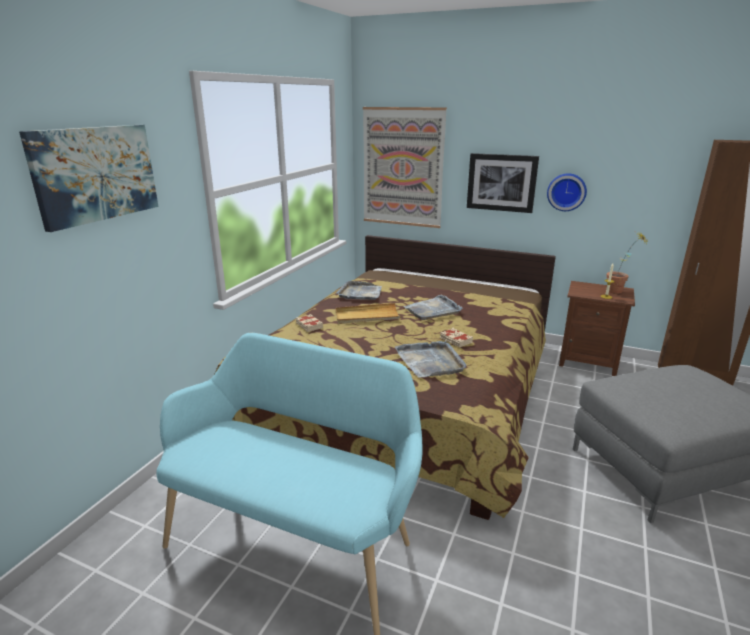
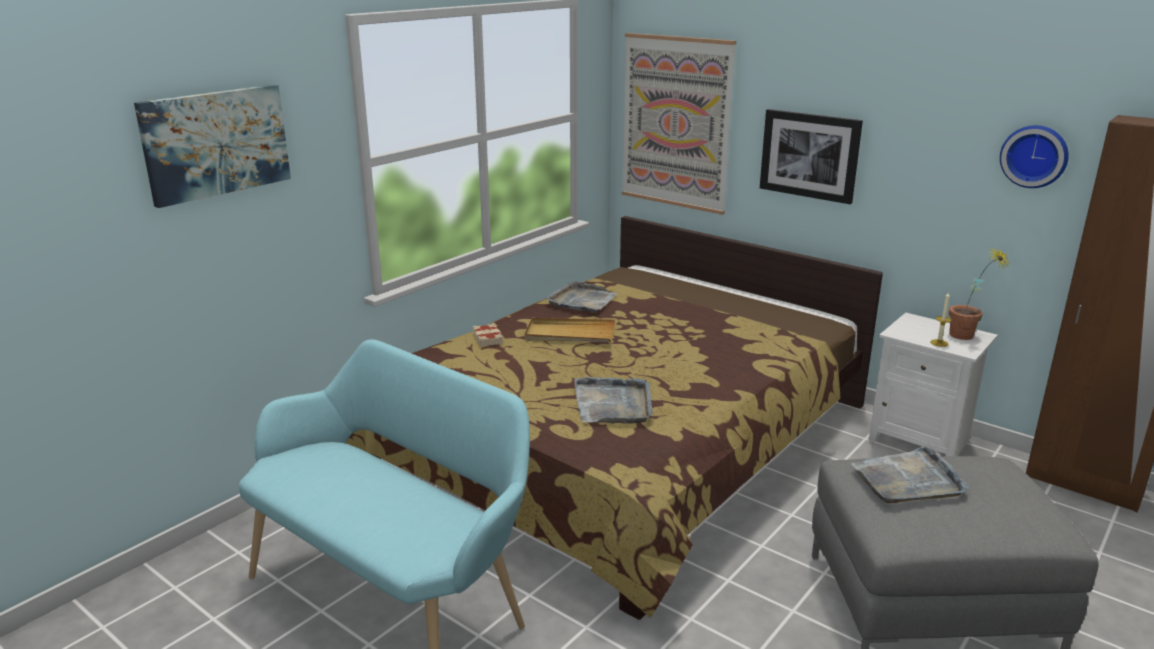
camera: 15 degrees right, 0 degrees up
(433, 310) = (665, 335): grey tray -> grey tray (908, 480)
(455, 340) = (667, 380): beige book -> none
(566, 192) = (902, 177): wall clock -> wall clock (1035, 156)
(588, 361) = (920, 440): brown nightstand -> white nightstand

